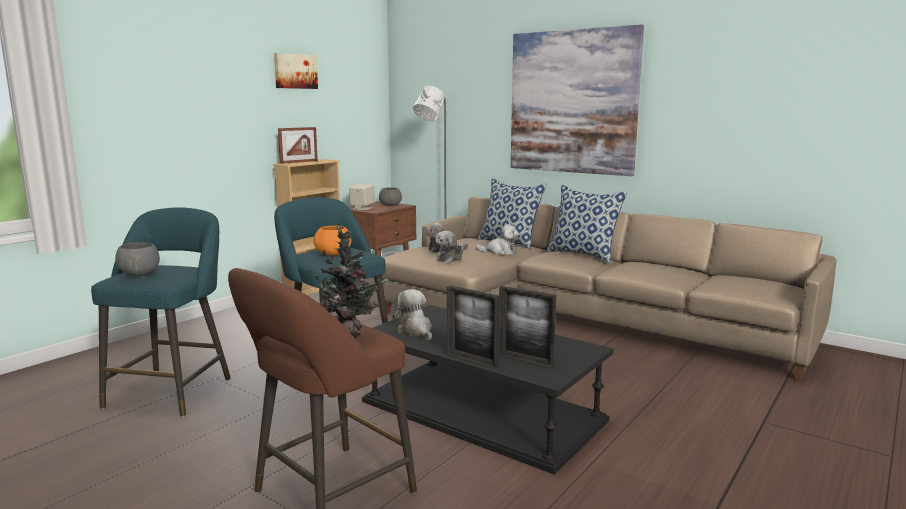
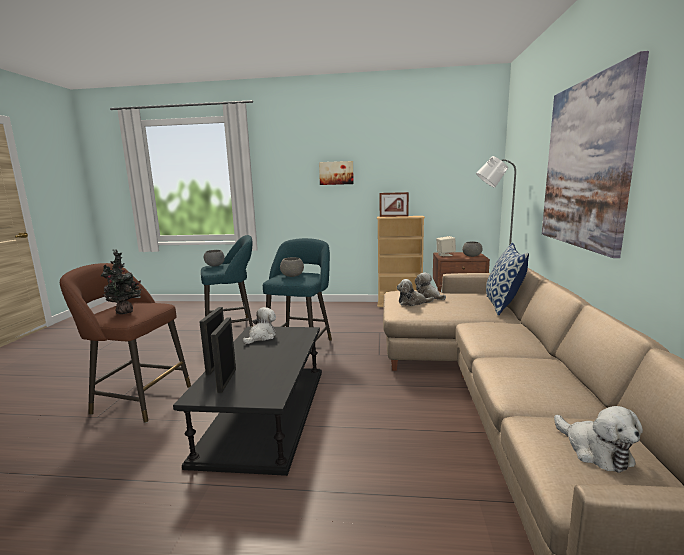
camera: 60 degrees right, 0 degrees up
(295, 71) = (403, 153): picture -> picture (336, 173)
(333, 254) = (292, 276): orange bowl -> grey bowl
(500, 251) = (462, 309): plush toy -> plush toy (595, 450)
(583, 255) = (523, 336): pillow -> none

